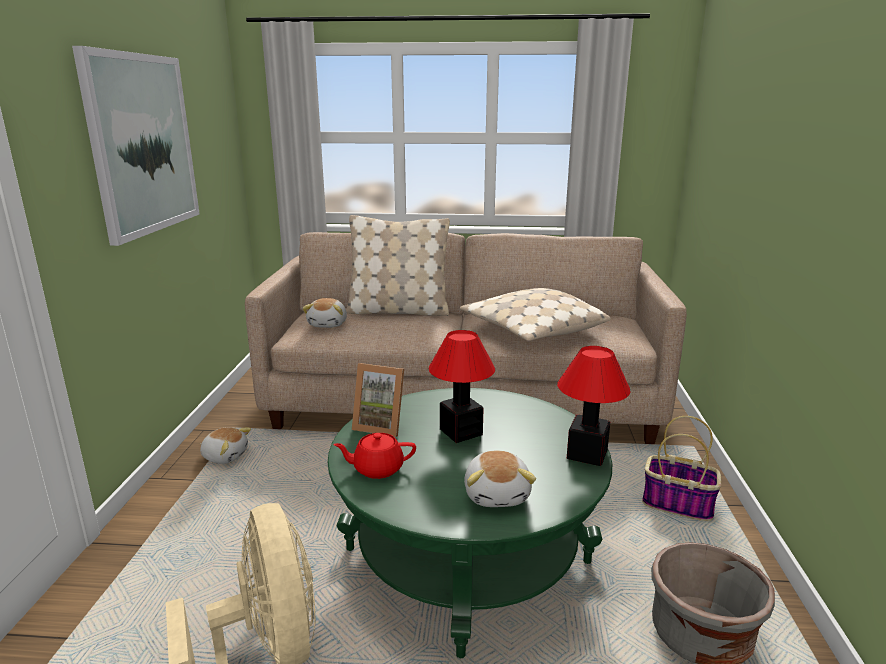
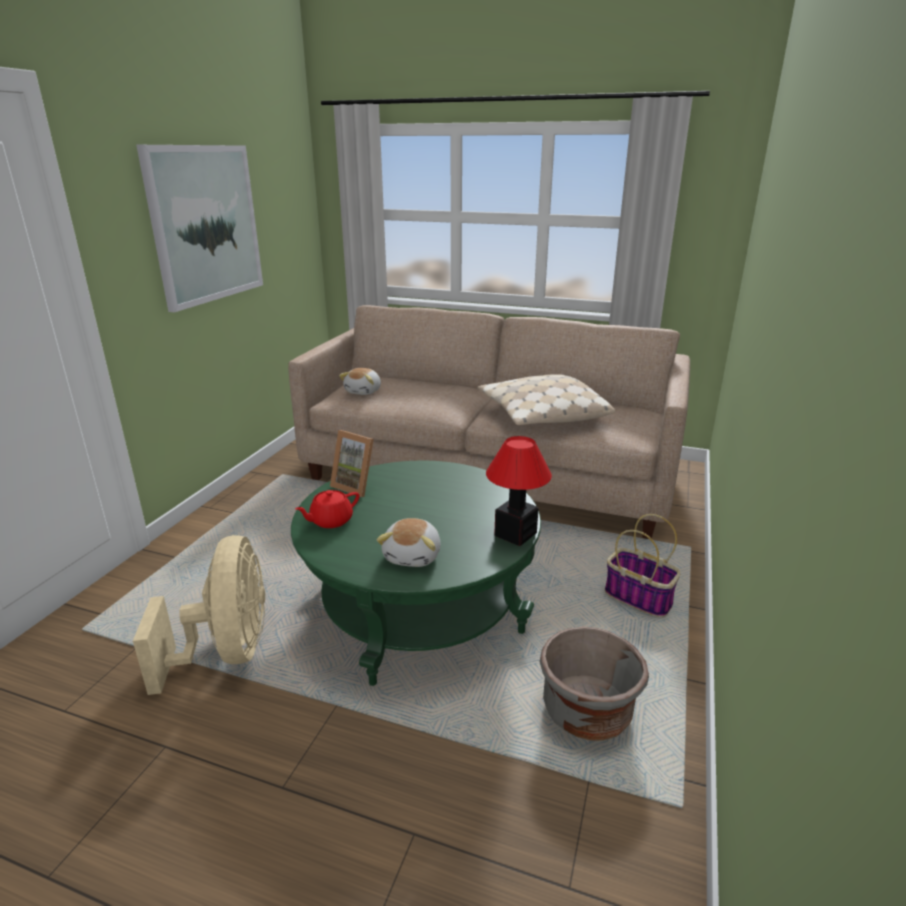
camera: 15 degrees right, 5 degrees up
(225, 456) = (265, 496): plush toy -> none
(377, 469) = (330, 521): red teapot -> red teapot turned 45 degrees counterclockwise
(398, 311) = (431, 385): beige pillow -> none
(460, 432) = (418, 500): table lamp -> none

